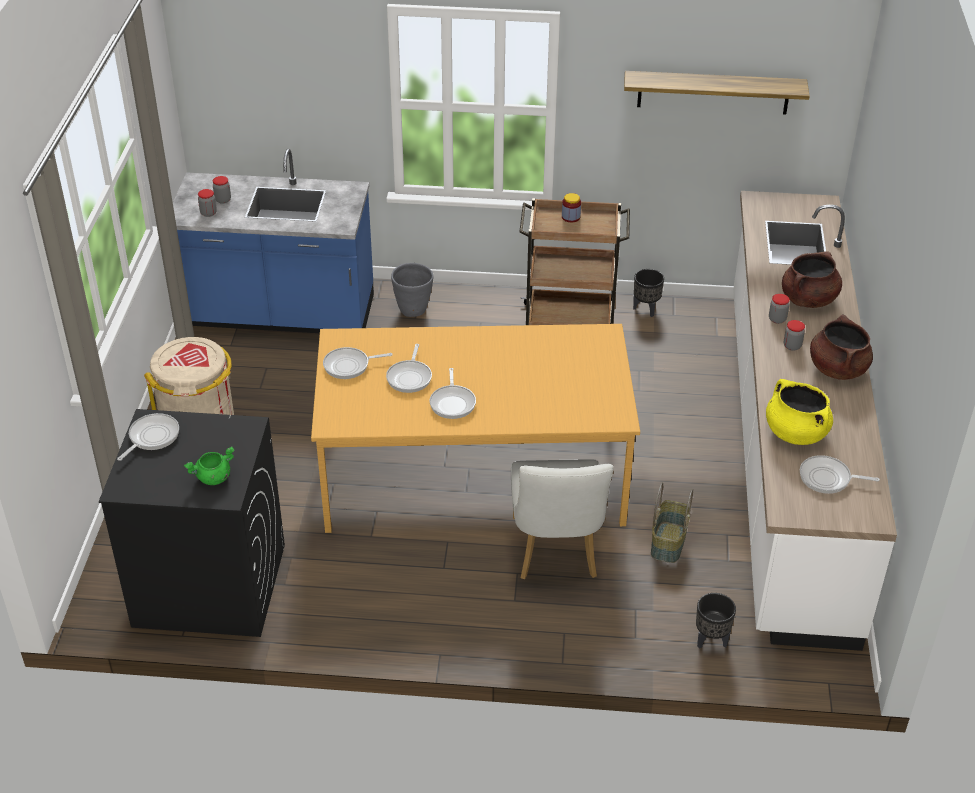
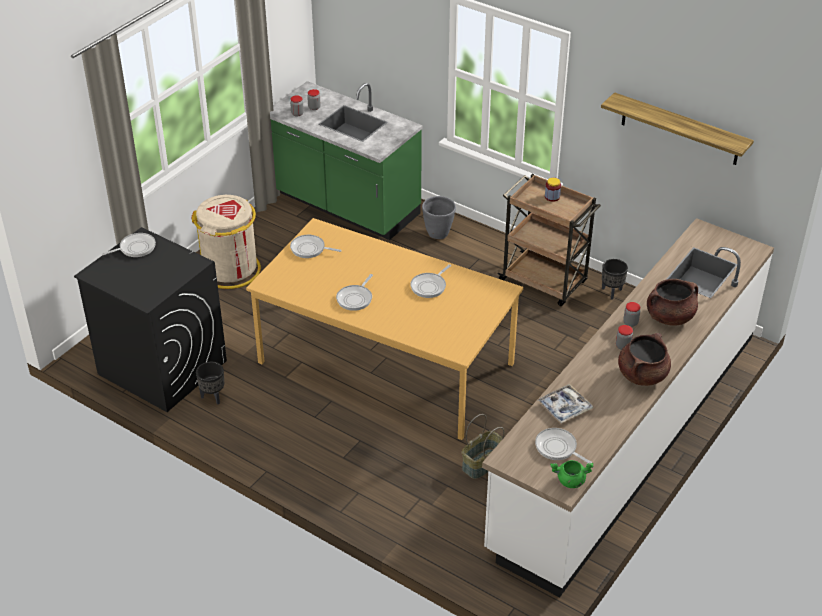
camera: 30 degrees right, 0 degrees up
(213, 478) = (149, 287): green cooking pot -> green cooking pot (570, 481)
(280, 315) = (345, 206): blue counter -> green counter
(410, 377) = (342, 271): frying pan -> frying pan (430, 286)
(555, 553) = (397, 438): white chair -> none
(710, 640) = (454, 541): black planter -> black planter (212, 397)
(795, 433) = (564, 407): yellow cooking pot -> tray

